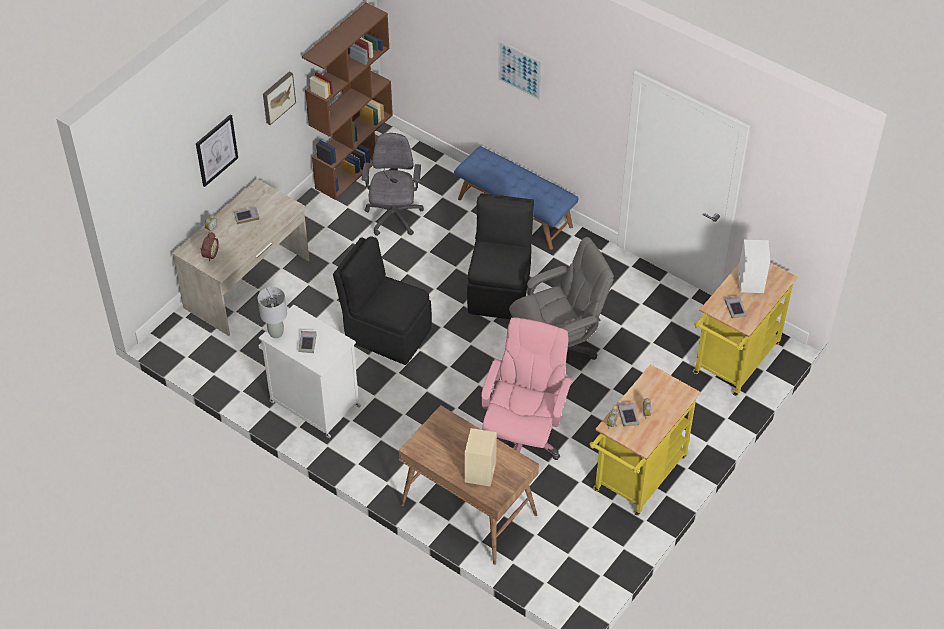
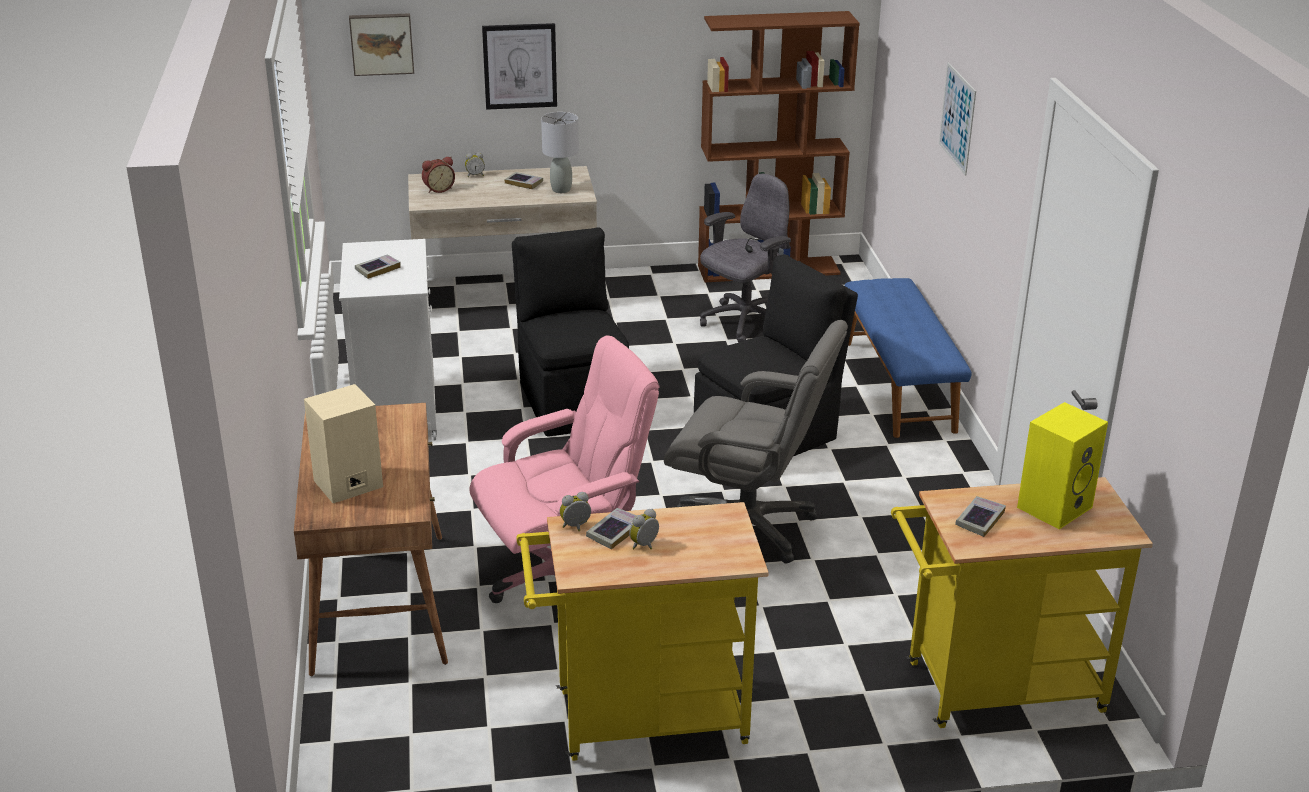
camera: 45 degrees right, 20 degrees down
(276, 333) = (365, 248): grey table lamp -> grey table lamp (561, 190)
(277, 97) = (651, 59): picture -> picture (382, 43)
(750, 281) = (1054, 506): white speaker -> yellow speaker

